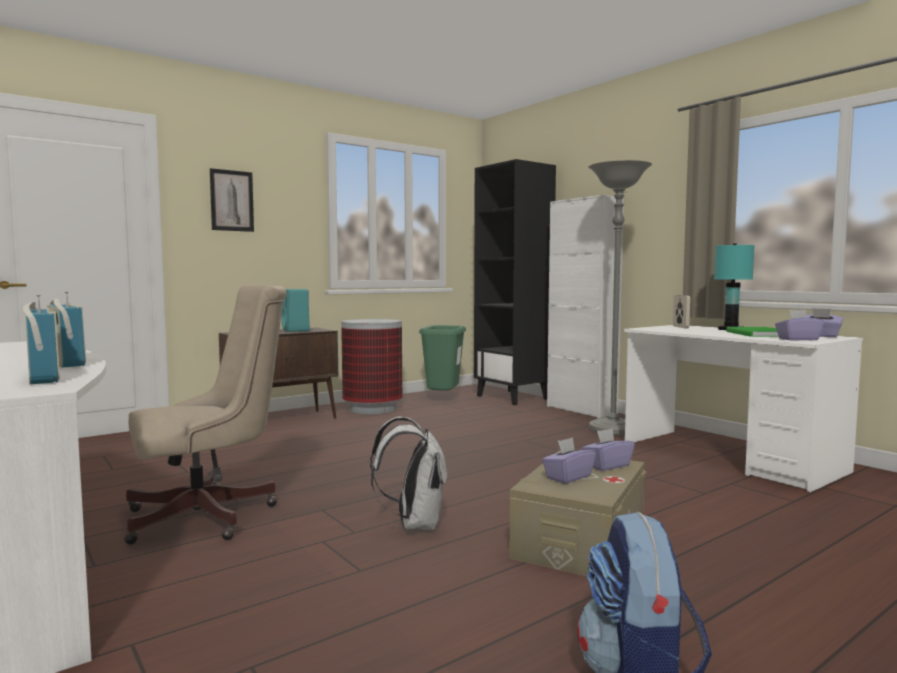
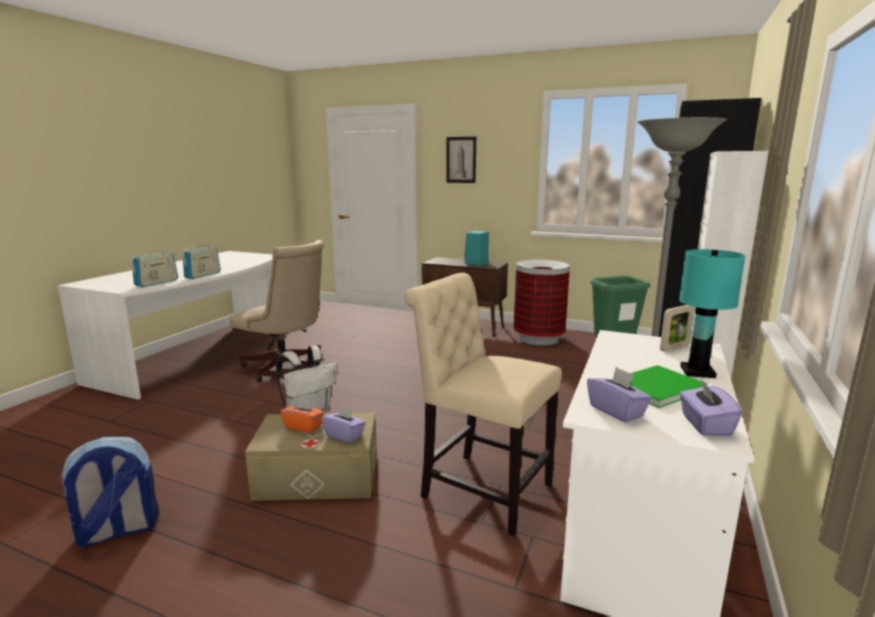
camera: 60 degrees right, 10 degrees up
(568, 477) = (304, 426): purple tissue box -> orange tissue box
(652, 483) = (480, 489): none -> beige chair

